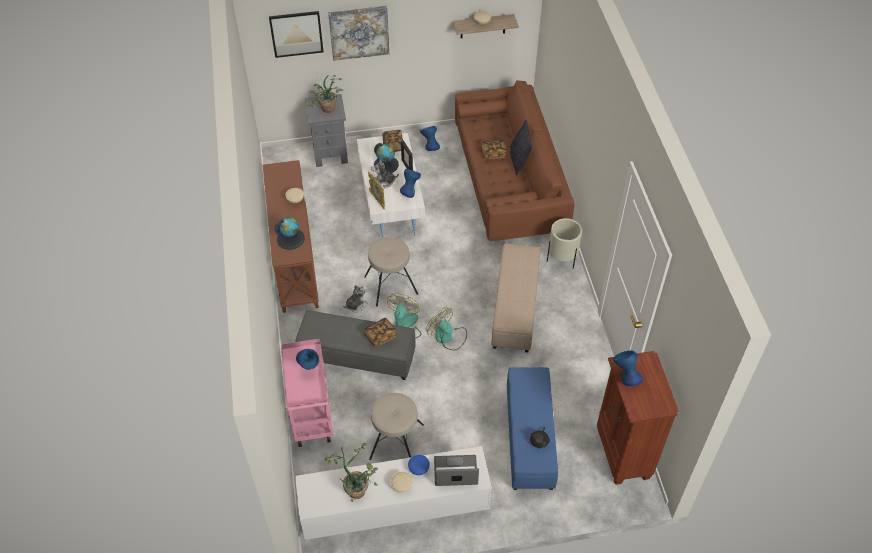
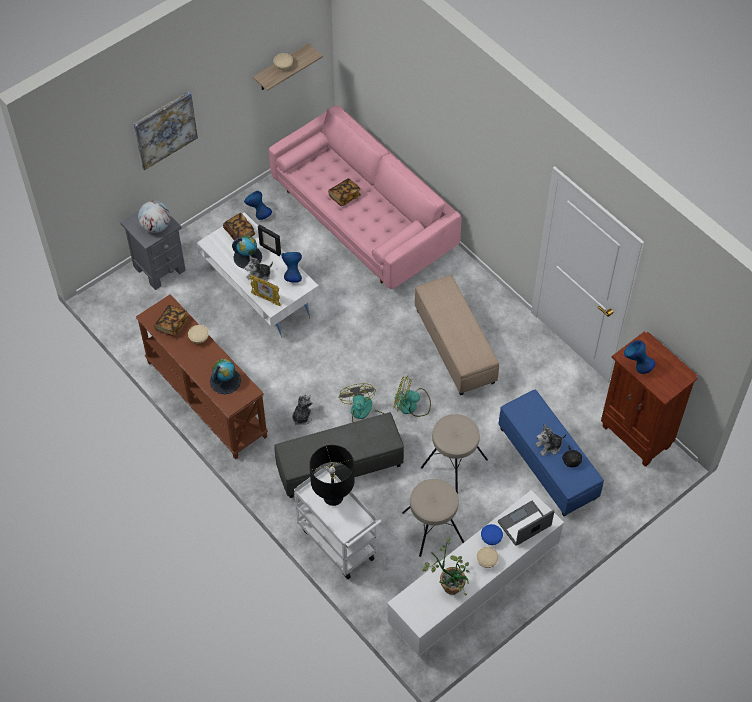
camera: 30 degrees left, 5 degrees up
(296, 33) = (104, 160): picture -> none
(308, 368) = (333, 498): blue vase -> black table lamp
(312, 417) = (338, 545): pink cart -> white cart
(327, 111) = (156, 226): potted plant -> globe
(380, 336) = (364, 435): book -> book (172, 325)
(390, 285) = (321, 379): beige stool -> beige stool (453, 463)
(509, 182) = (364, 217): brown sofa -> pink sofa
(519, 161) = (374, 193): pillow -> none
(527, 420) = (549, 446): none -> plush toy
(562, 259) = (466, 275): beige planter -> none

